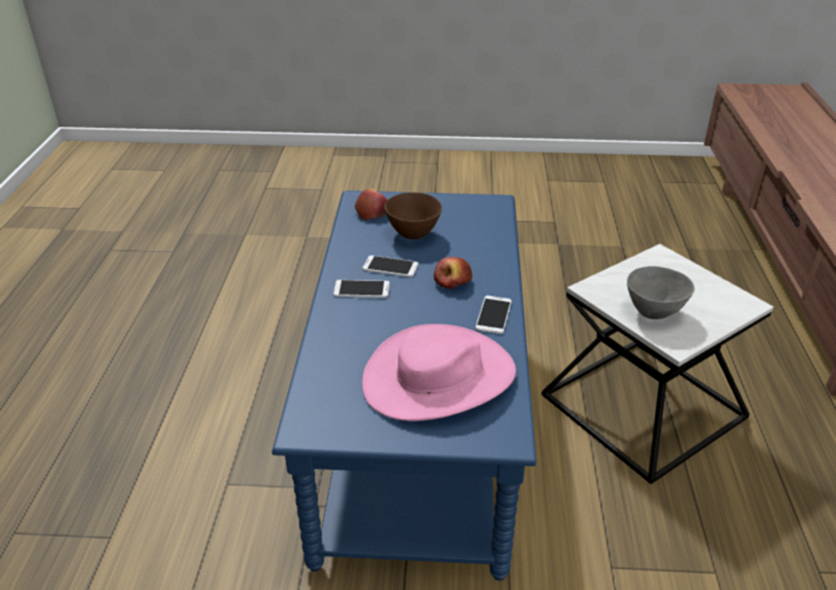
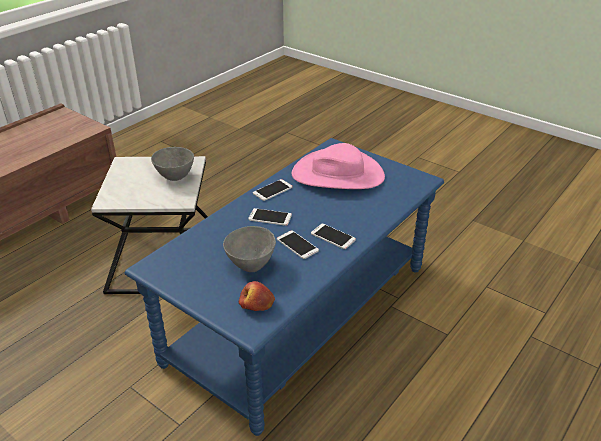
camera: 145 degrees left, 0 degrees up
(413, 234) = (250, 265): brown bowl -> grey bowl
(453, 282) = (270, 217): apple -> phone

